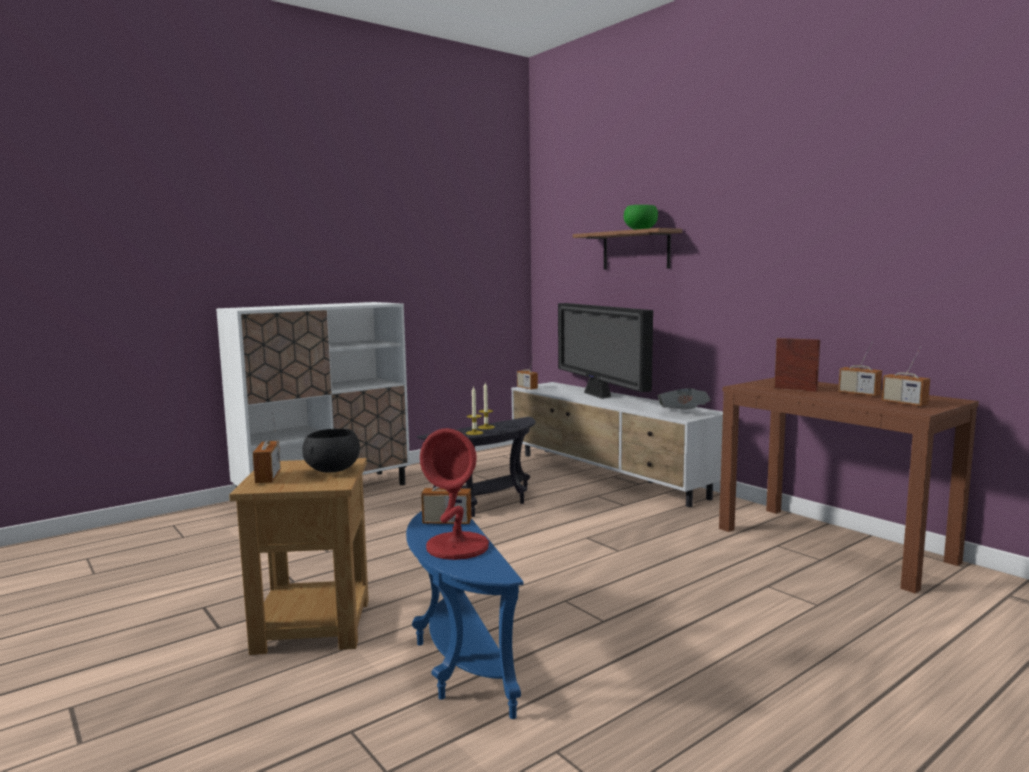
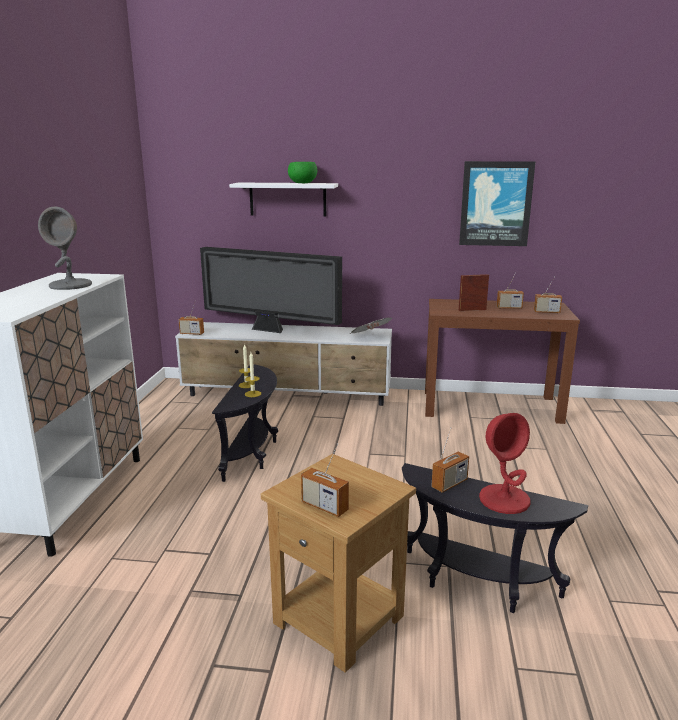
camera: 45 degrees left, 10 degrees up
(332, 471) = (352, 477): black bowl -> none
(346, 304) = (71, 285): none -> grey table lamp
(458, 663) = (476, 584): blue side table -> black side table
(636, 250) = (287, 199): brown shelf -> white shelf
(868, 244) = (495, 204): none -> picture

